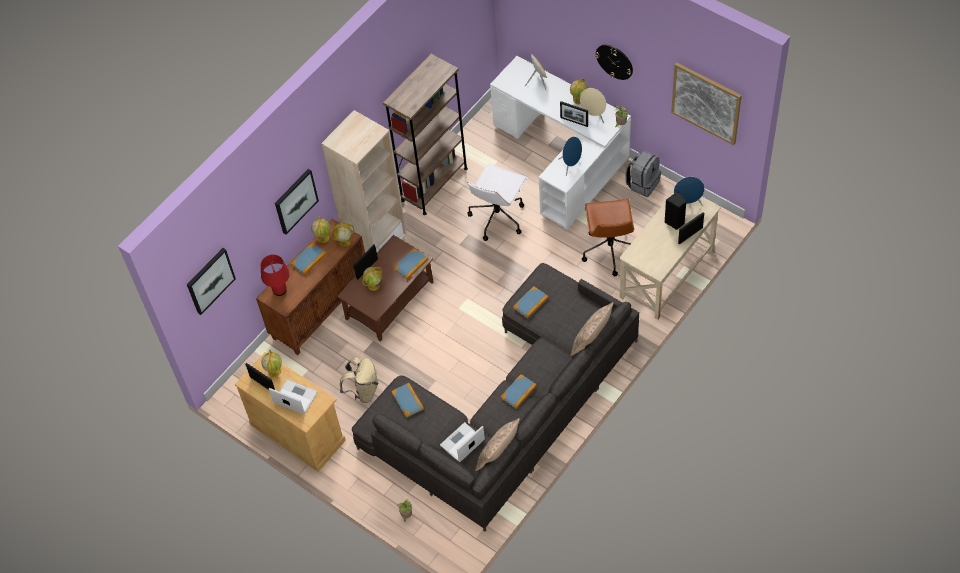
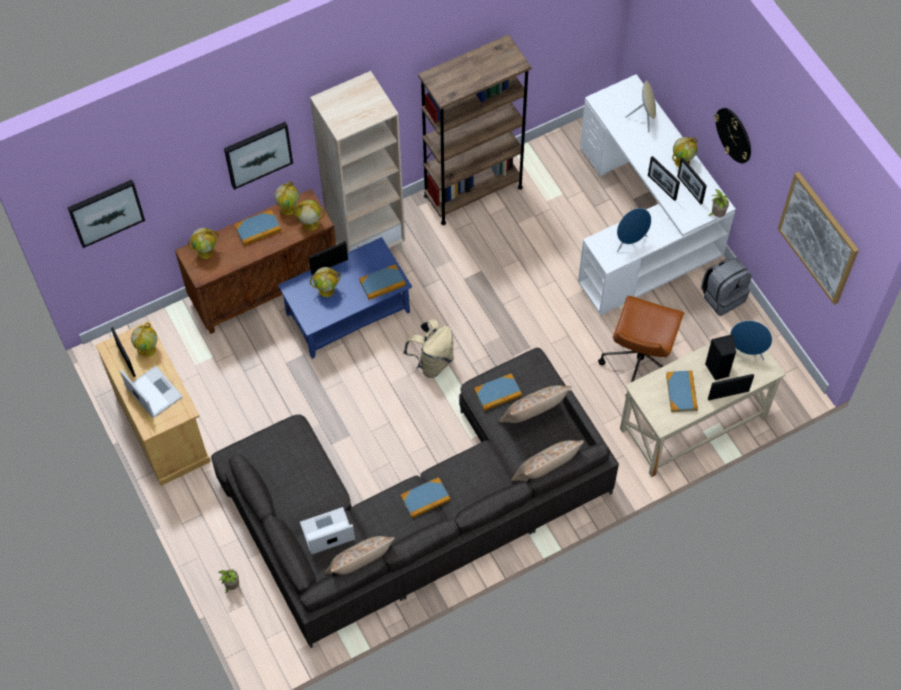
camera: 20 degrees right, 5 degrees up
(279, 290) = (206, 251): red table lamp -> globe
(363, 391) = (261, 410): beige backpack -> beige backpack (432, 362)
(389, 301) = (347, 314): brown coffee table -> blue coffee table
(408, 401) = (291, 450): book -> book (681, 392)
(497, 217) = (526, 264): white office chair -> none
(563, 308) = (533, 417): none -> beige pillow
(593, 116) = (689, 190): beige speaker -> picture frame

